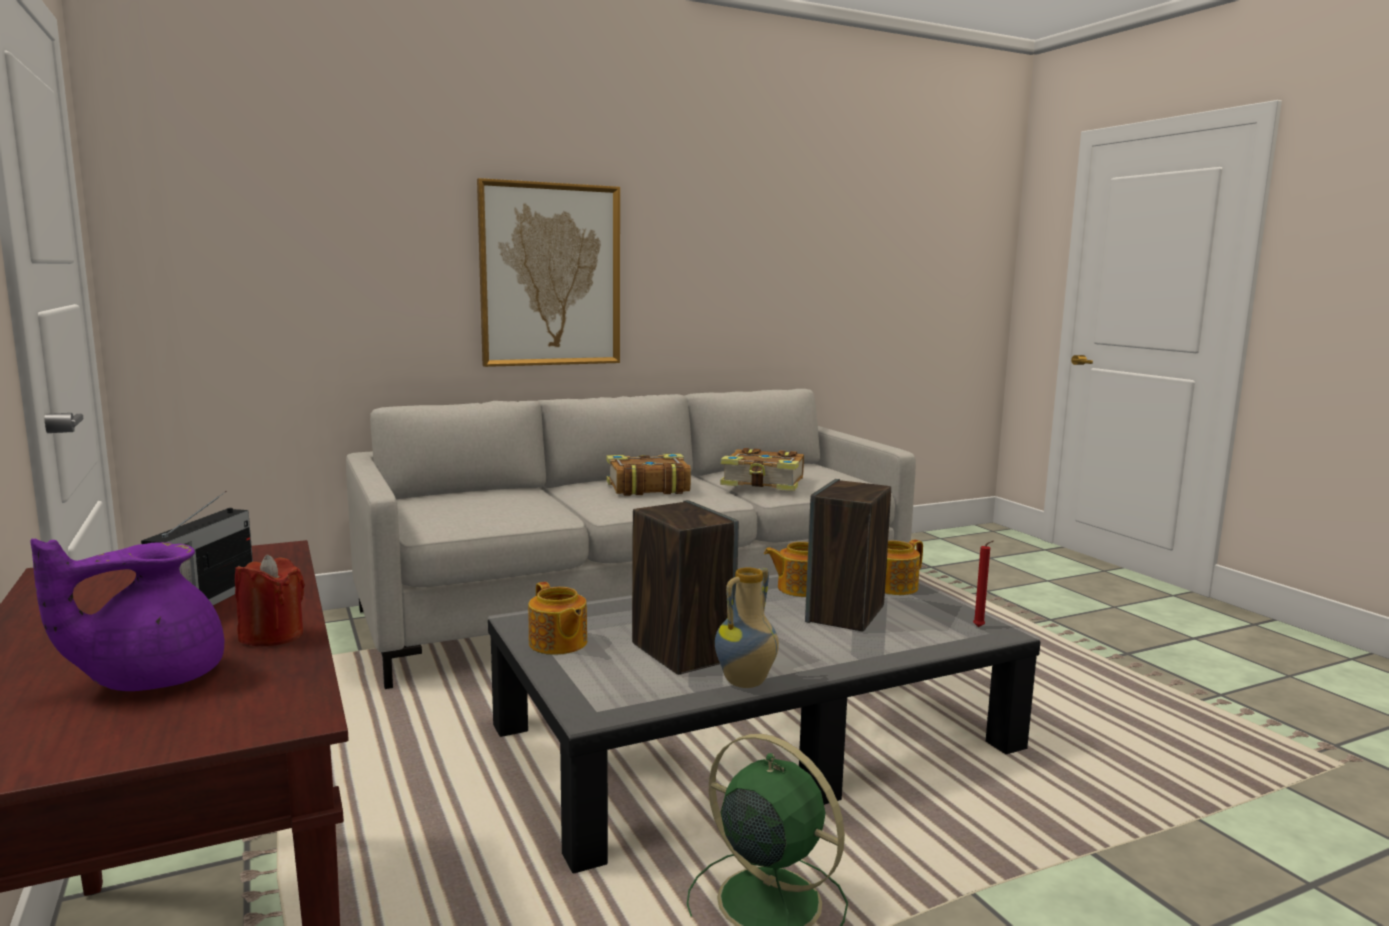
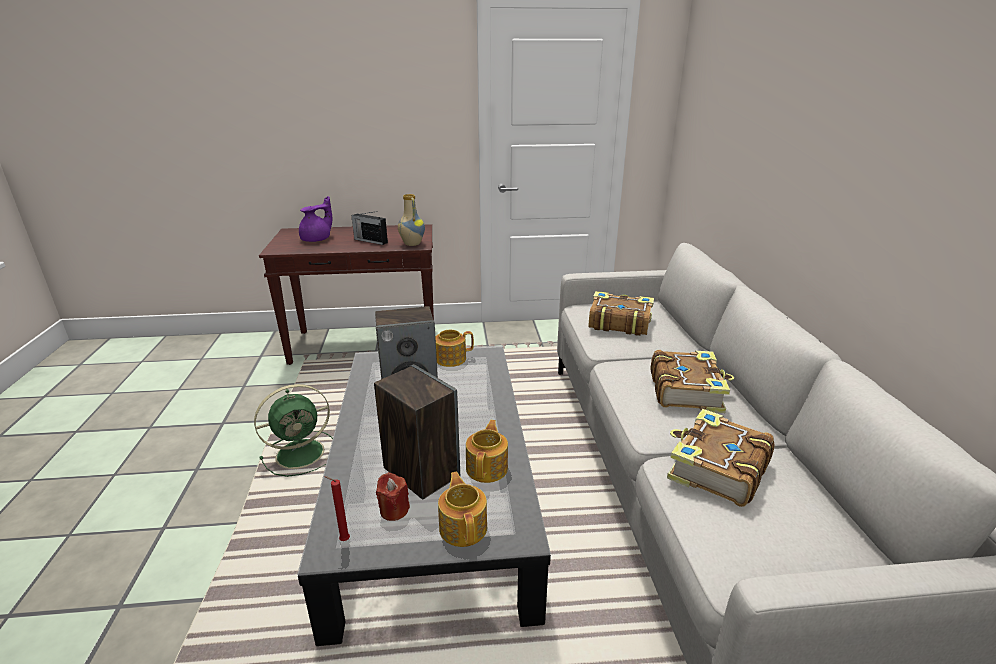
camera: 110 degrees right, 15 degrees up
(150, 678) = (317, 239): purple teapot -> purple teapot turned 60 degrees clockwise
(272, 636) = (330, 248): red candle -> red candle (394, 510)
(486, 508) = (618, 322): none -> book
(550, 275) = (829, 175): picture -> none
(746, 683) = (357, 402): vase -> vase (411, 244)

